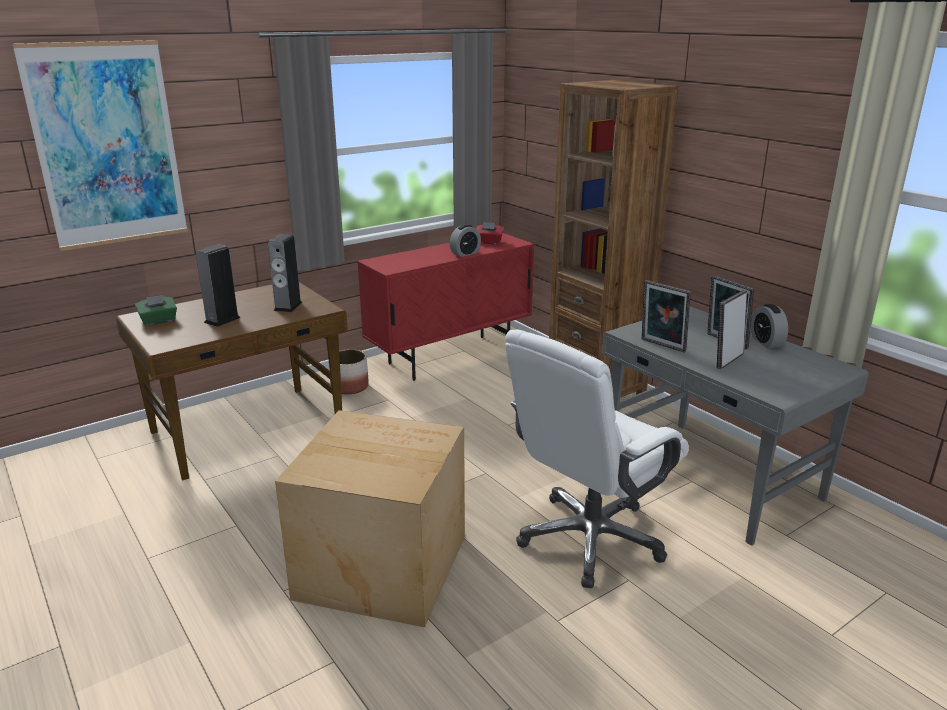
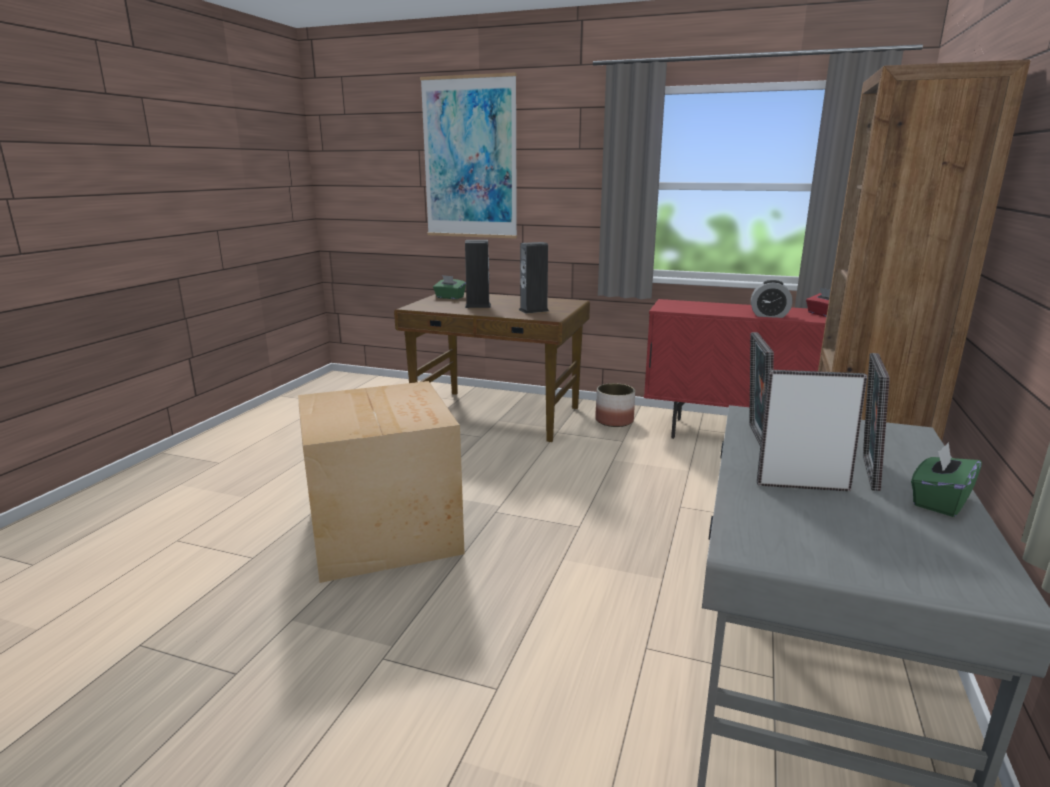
camera: 55 degrees right, 5 degrees down
(590, 539) = (543, 631): white office chair -> none
(766, 342) = (939, 501): alarm clock -> green tissue box

